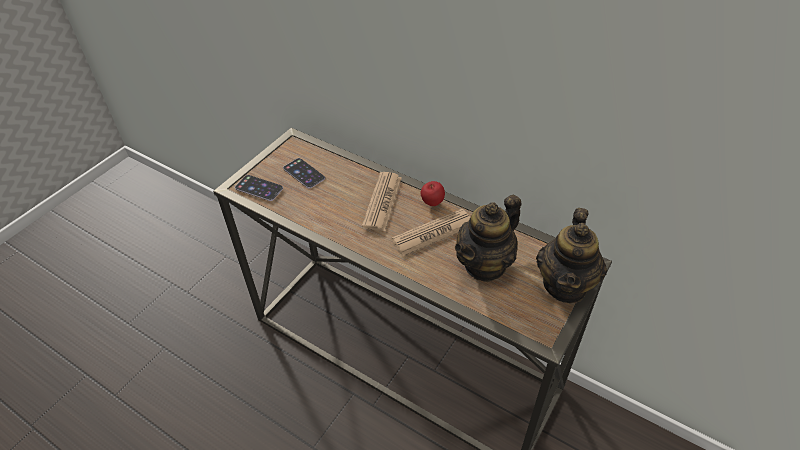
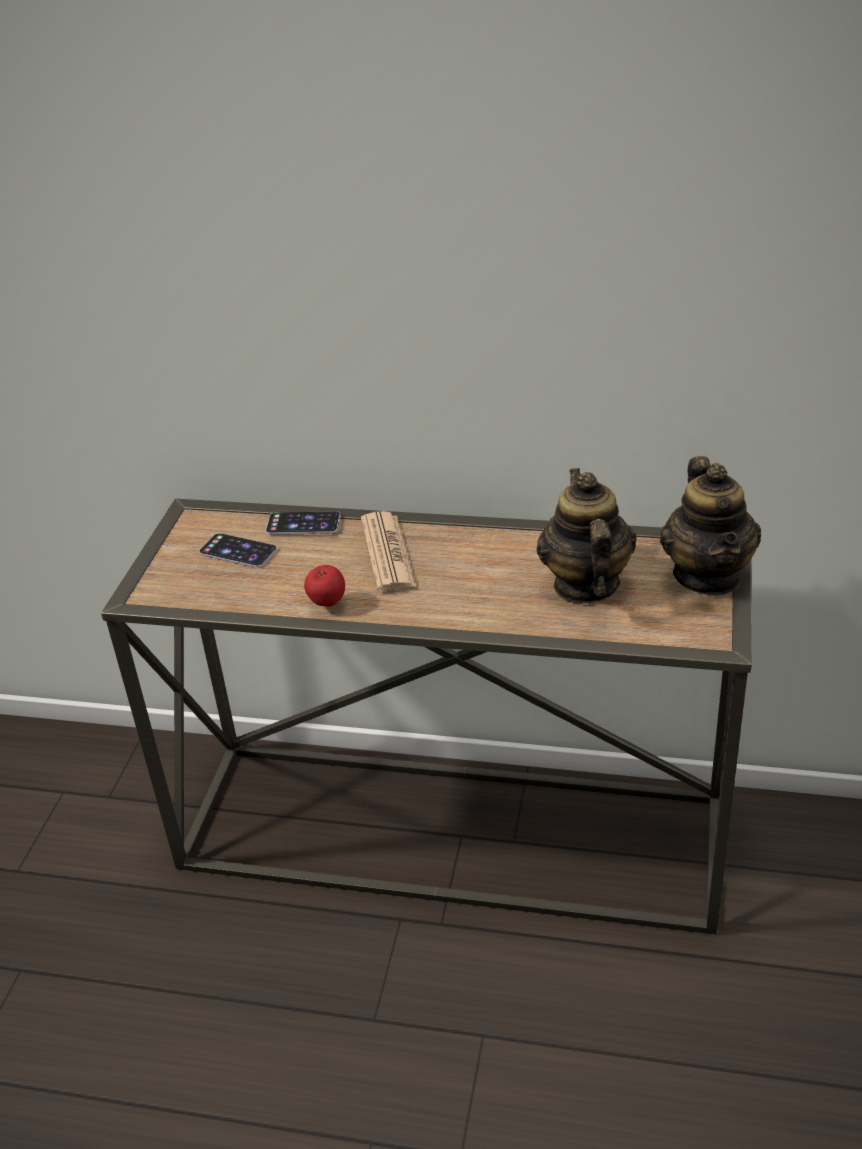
camera: 20 degrees left, 10 degrees down
(259, 188) = (177, 588): phone -> phone (303, 524)
(432, 203) = (463, 534): apple -> apple (327, 603)
(433, 233) = (488, 569): newspaper -> none
(485, 264) = (585, 585): teapot -> teapot turned 150 degrees clockwise

